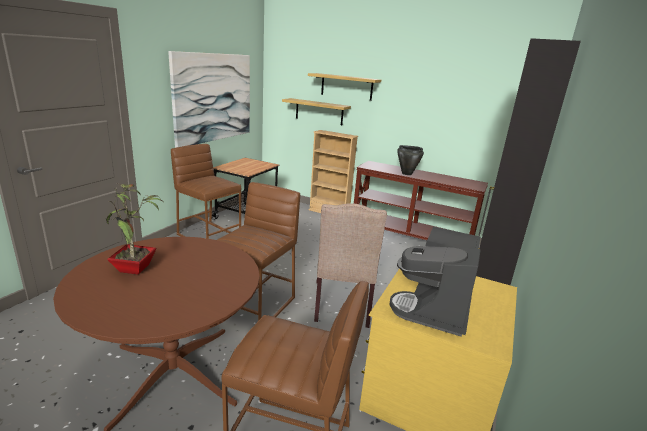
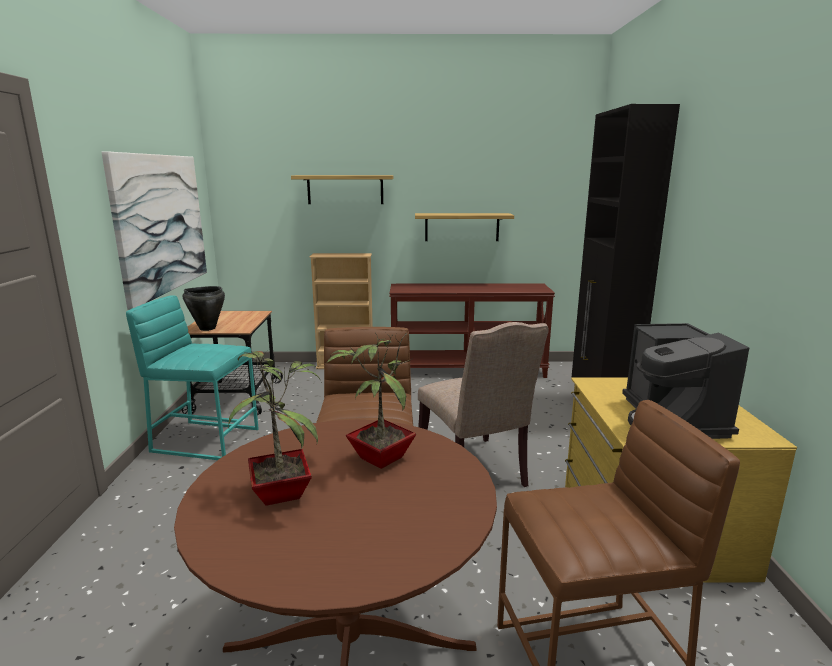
camera: 25 degrees left, 5 degrees down
(205, 267) = (379, 457): none -> potted plant
(209, 236) = (206, 439): brown stool -> turquoise stool
(319, 111) = (308, 228): shelf -> shelf (462, 227)
(406, 173) = (454, 289): black cooking pot -> black cooking pot (207, 328)

